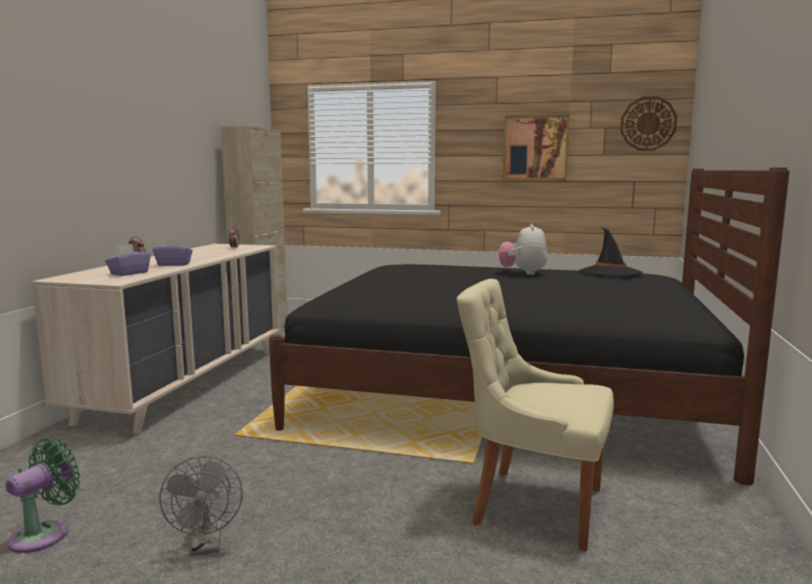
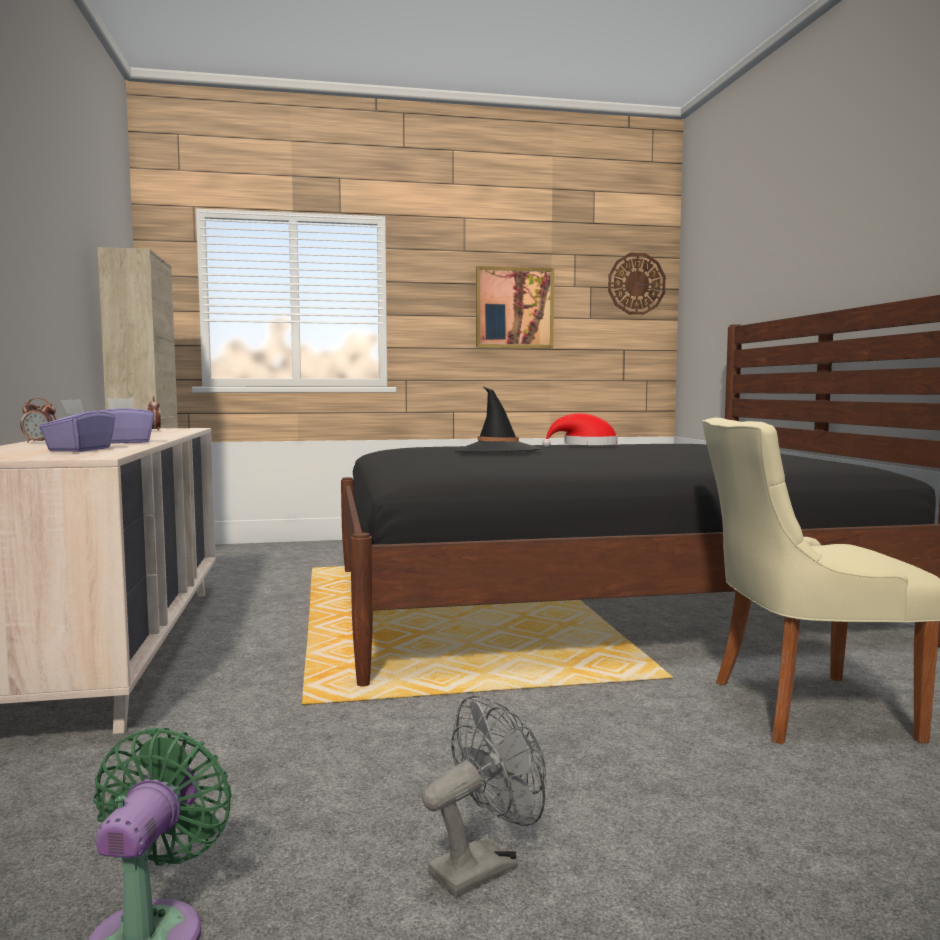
camera: 25 degrees left, 5 degrees down
(207, 546) = (483, 865): grey fan -> grey fan turned 90 degrees counterclockwise
(523, 273) = (585, 445): plush toy -> red hat
(610, 272) = (670, 443): black hat -> black hat (497, 451)

